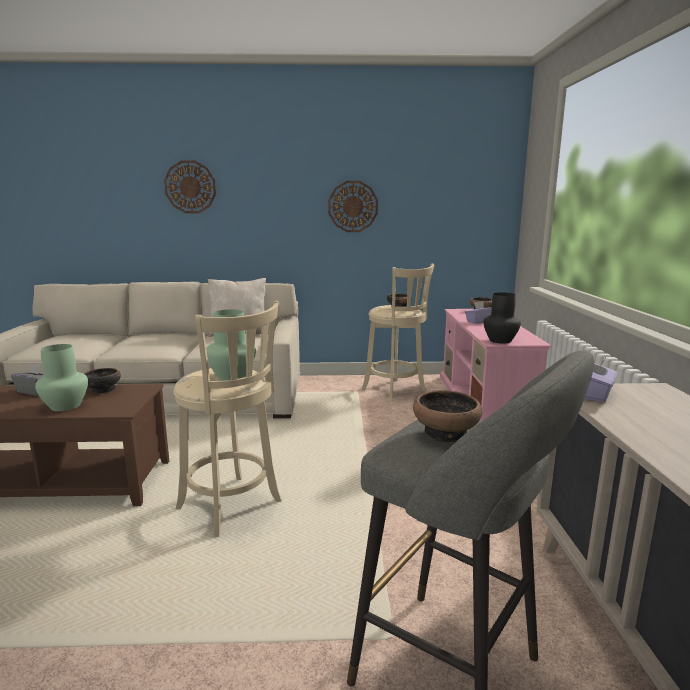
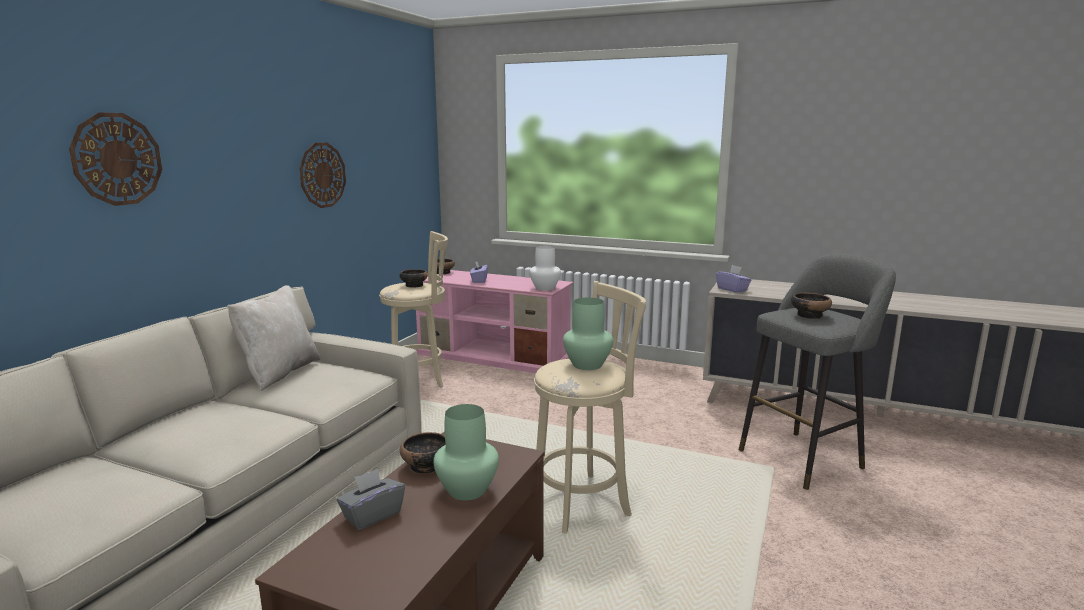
camera: 65 degrees left, 0 degrees up
(500, 341) = (545, 288): black vase -> white vase

